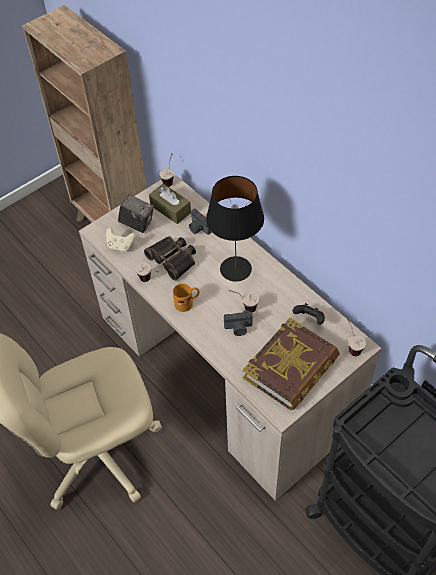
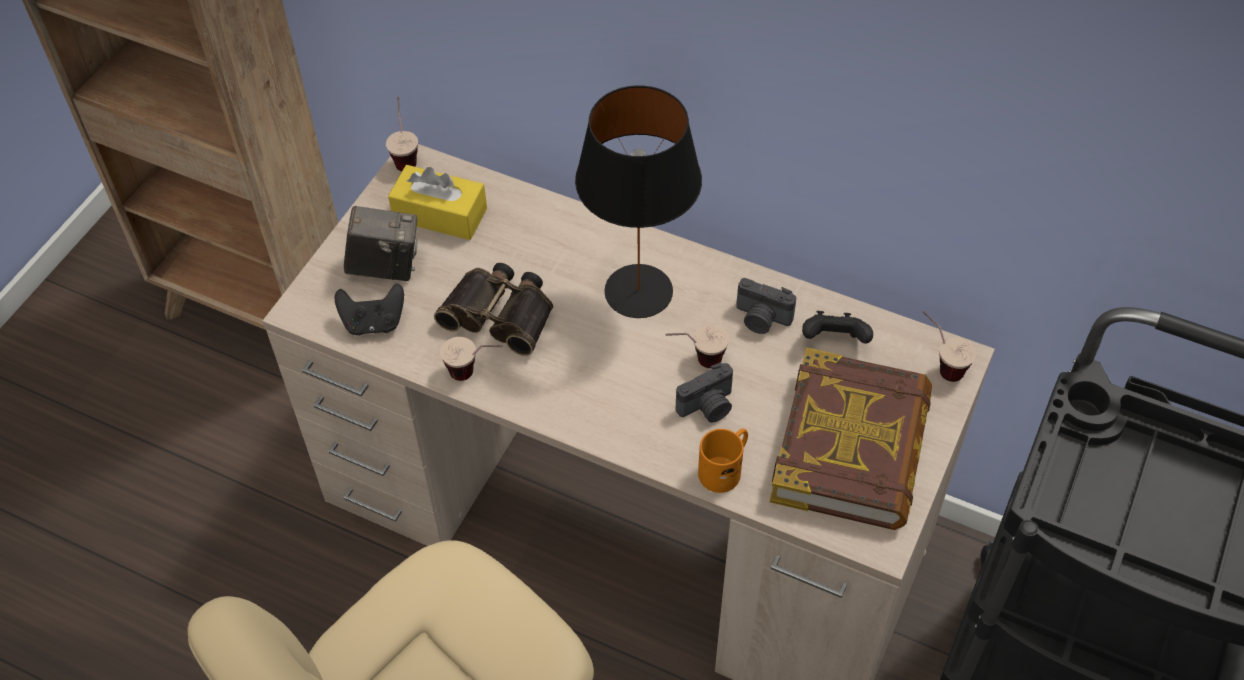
camera: 25 degrees left, 0 degrees up
(121, 246) = (373, 323): beige game controller -> black game controller
(170, 209) = (440, 214): brown tissue box -> yellow tissue box
(187, 302) = (576, 391): orange mug -> orange mug (725, 468)
(198, 228) = (519, 235): camera -> camera (761, 319)

